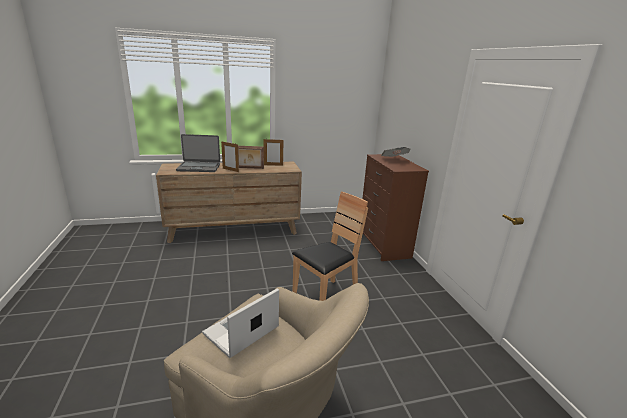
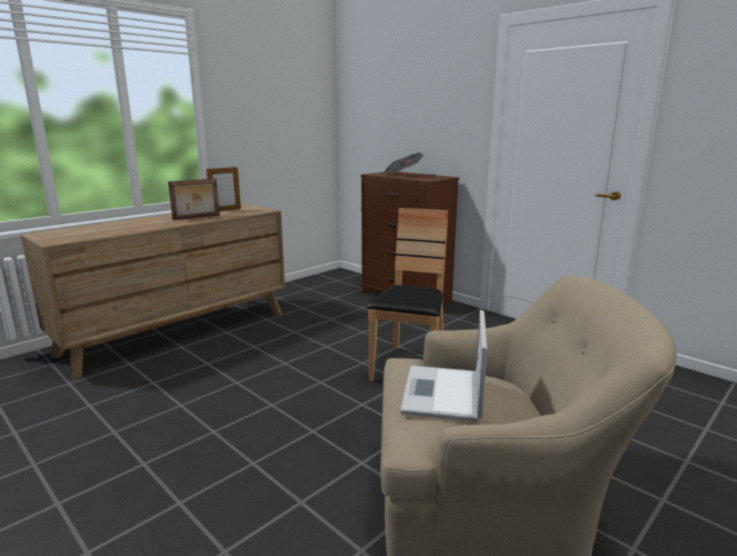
camera: 30 degrees left, 5 degrees down
(199, 167) = (108, 228): laptop -> none
(230, 170) = (170, 223): picture frame -> none

